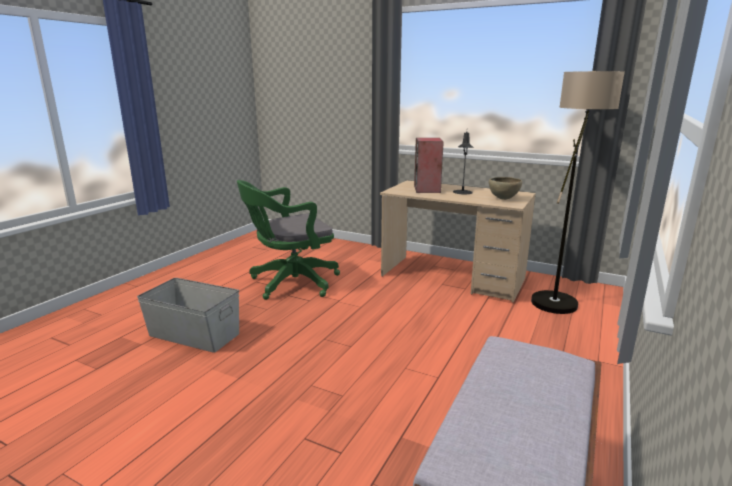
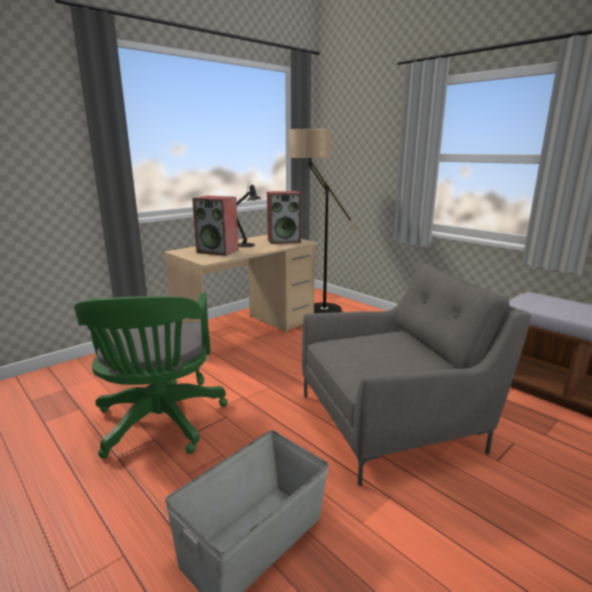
camera: 70 degrees left, 0 degrees up
(343, 372) = (394, 421): none -> grey armchair
(504, 199) = (284, 241): brown bowl -> speaker

